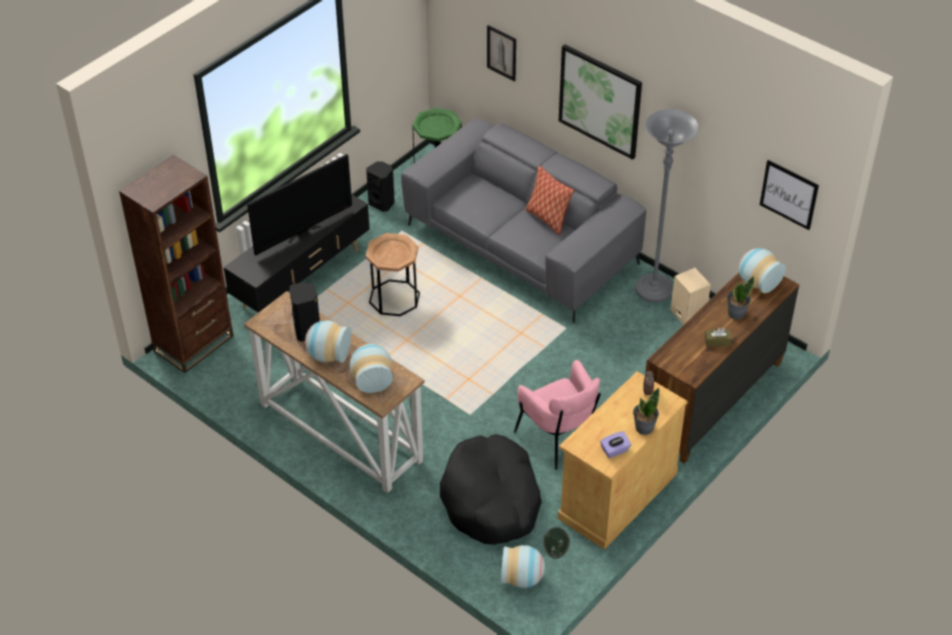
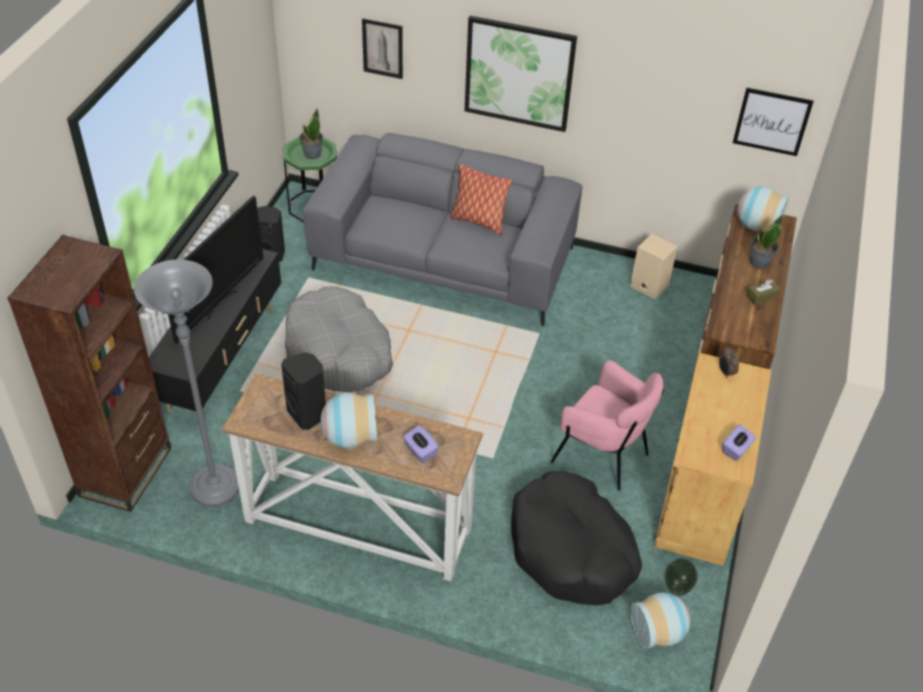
camera: 25 degrees left, 0 degrees up
(371, 379) = (420, 451): vase -> purple tissue box
(394, 298) = (338, 352): brown side table -> grey dog bed
(644, 427) = (748, 413): potted plant -> potted plant (312, 154)
(653, 290) = (602, 270): grey floor lamp -> grey floor lamp (215, 487)

